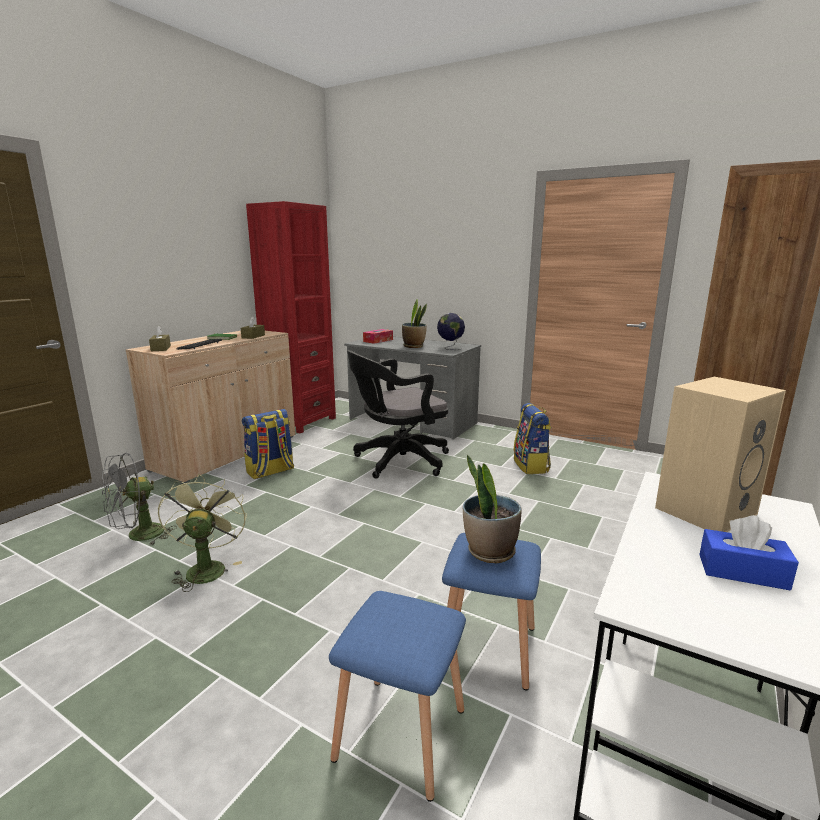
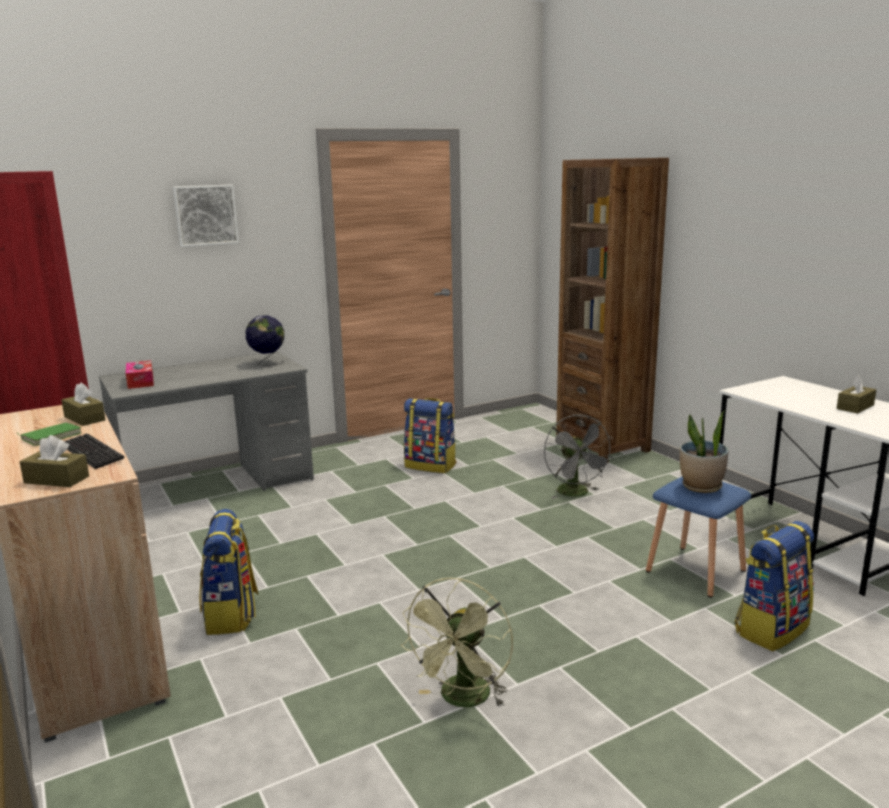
camera: 60 degrees left, 0 degrees up
(138, 536) = (314, 759): grey fan -> grey fan (576, 494)
(206, 568) = (463, 700): green fan -> green fan turned 90 degrees counterclockwise
(397, 461) = (327, 524): black office chair -> none
(403, 733) = (771, 628): blue stool -> backpack
(414, 346) = (221, 373): potted plant -> none
(448, 240) = (205, 215): none -> picture
(704, 510) = (783, 394): beige speaker -> none
(742, 572) = (855, 407): blue tissue box -> brown tissue box

